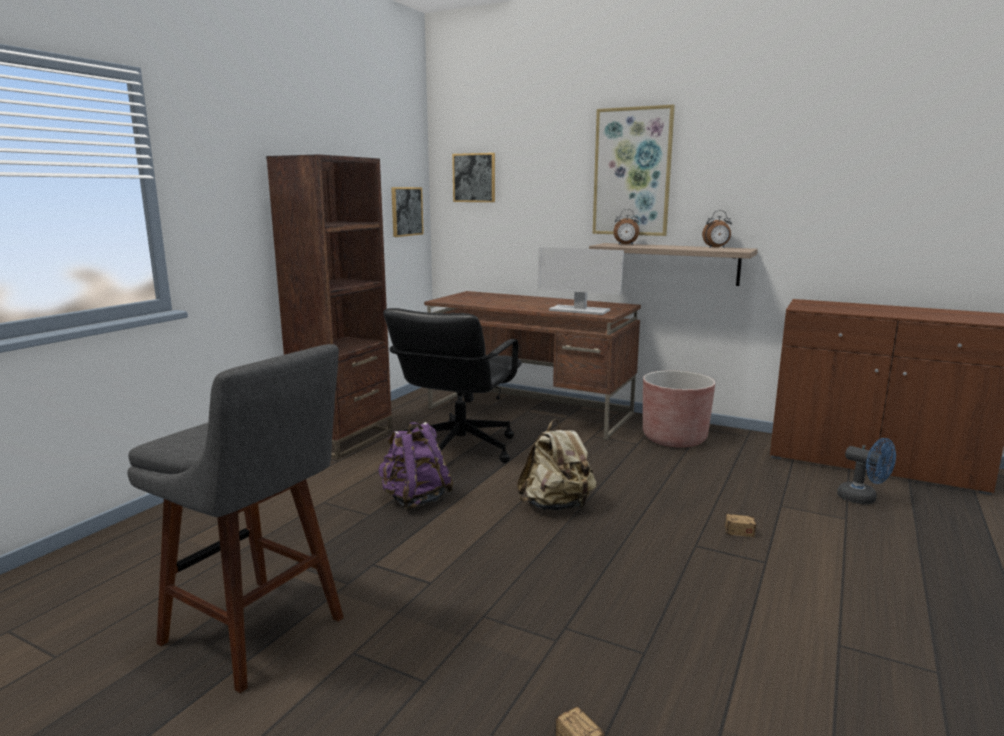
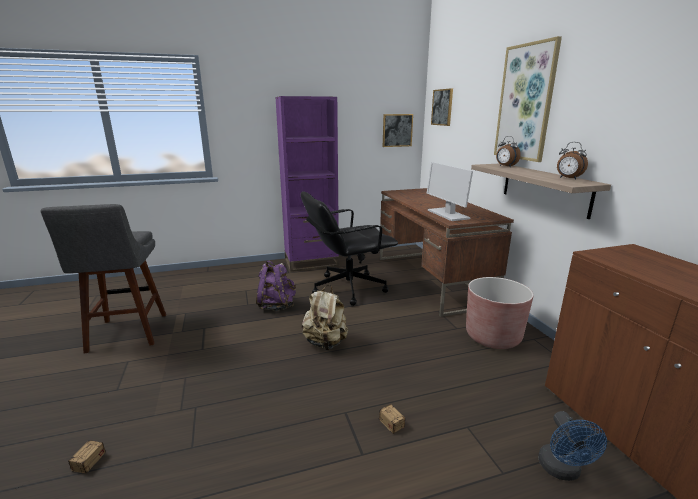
camera: 45 degrees right, 5 degrees up
(344, 439) = (311, 262): brown bookcase -> purple bookcase

